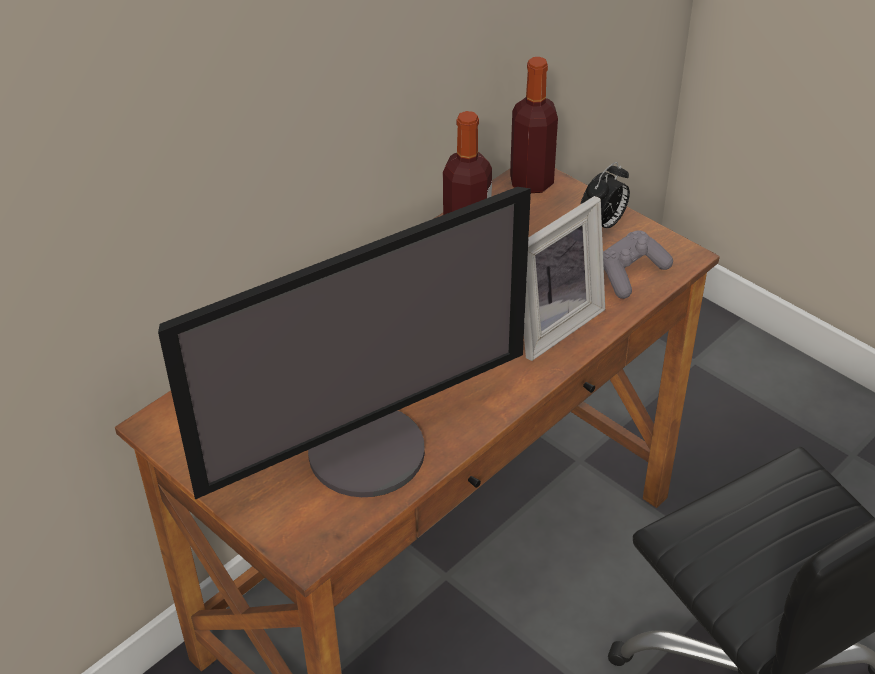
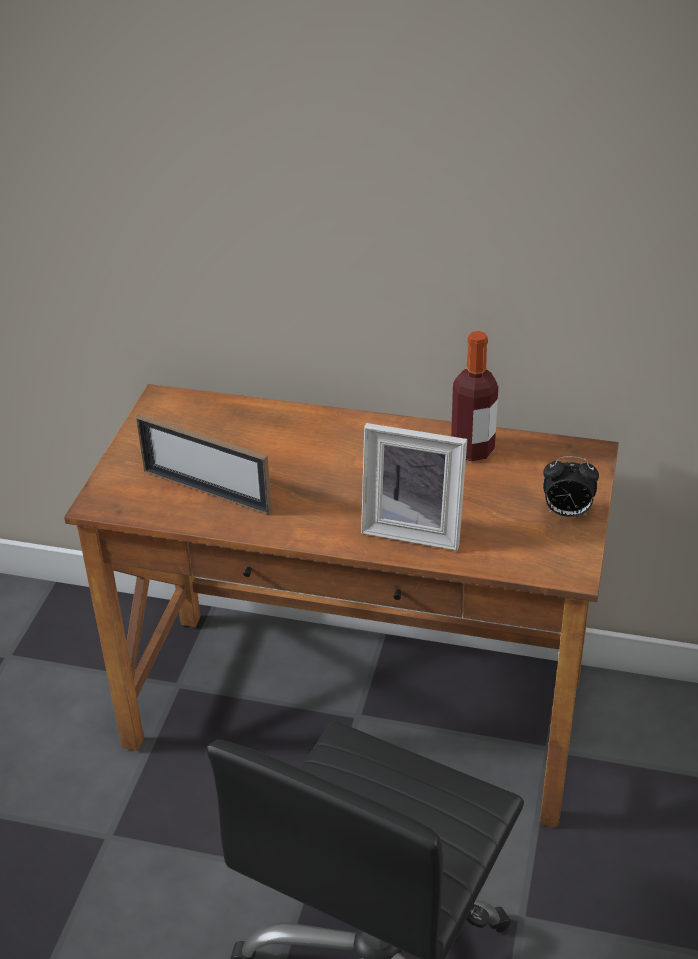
camera: 60 degrees right, 5 degrees down
(366, 448) = (206, 491): monitor -> picture frame
(531, 182) = (580, 455): bottle -> none
(630, 273) = (518, 550): grey game controller -> none

